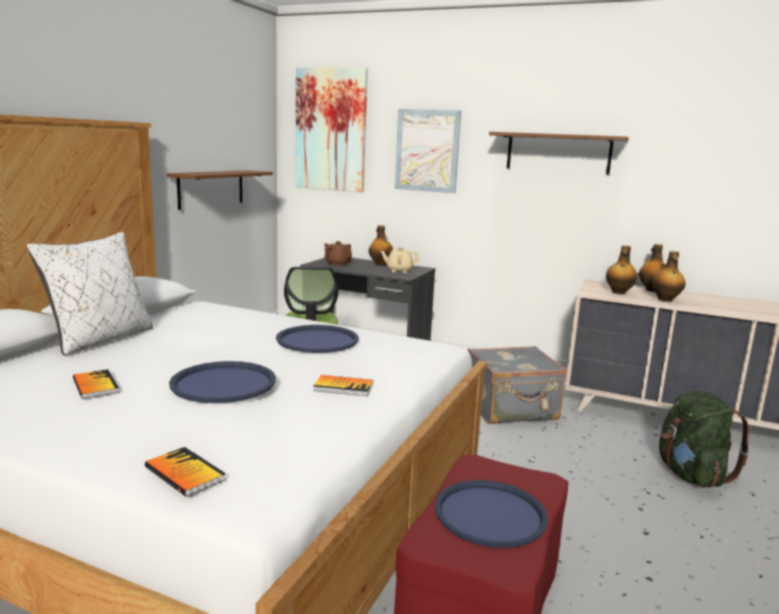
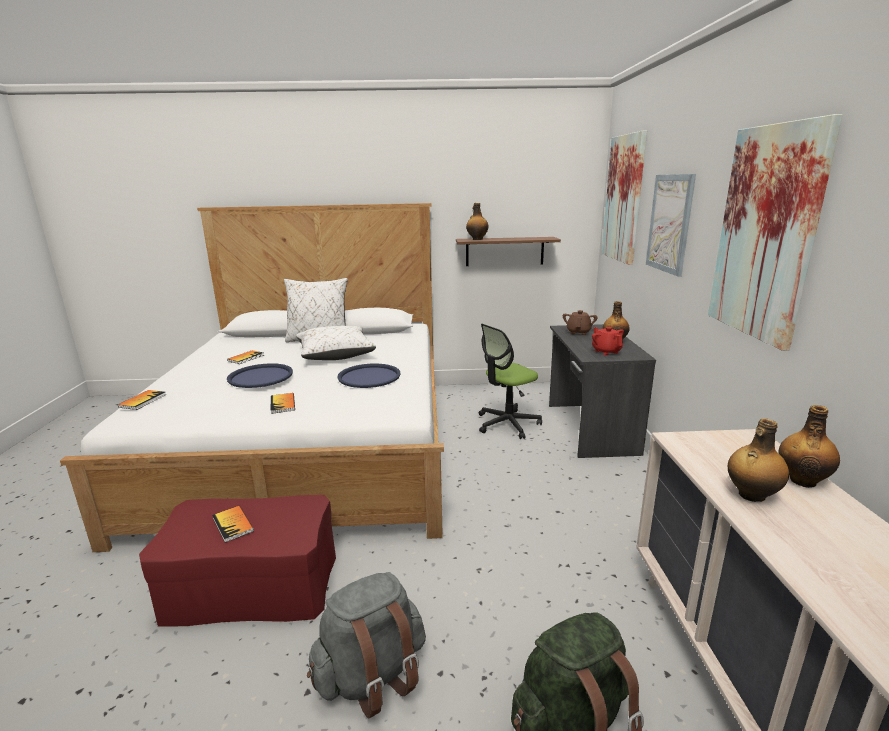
camera: 65 degrees right, 5 degrees up
(198, 341) = (335, 354): none -> white pillow
(399, 270) = (606, 351): beige teapot -> red teapot
(490, 514) = (233, 524): blue tray -> book
(511, 410) = (584, 533): grey suitcase -> none
(558, 153) = (766, 233): brown shelf -> picture
(618, 292) = (721, 456): bottle -> bottle (477, 239)
(637, 540) = (372, 675): none -> grey backpack

